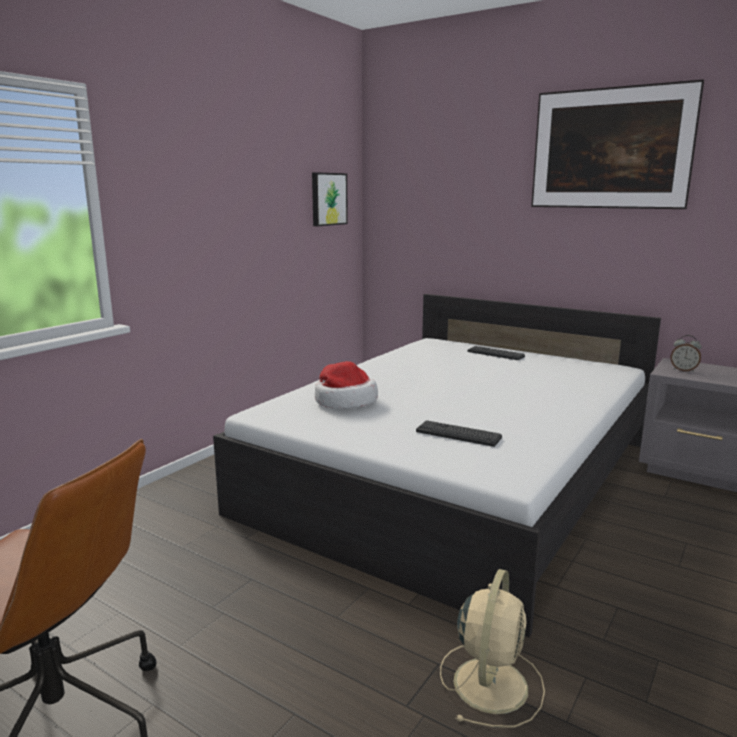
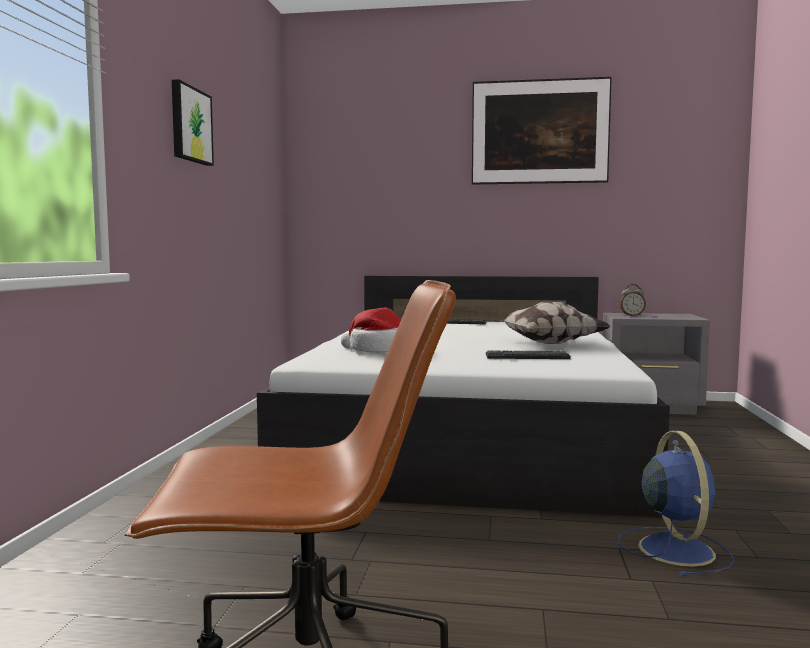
camera: 25 degrees left, 10 degrees down
(328, 199) = (264, 174): picture -> picture (190, 125)
(491, 682) = (674, 548): beige fan -> blue fan
(523, 409) = (547, 343): none -> pillow

